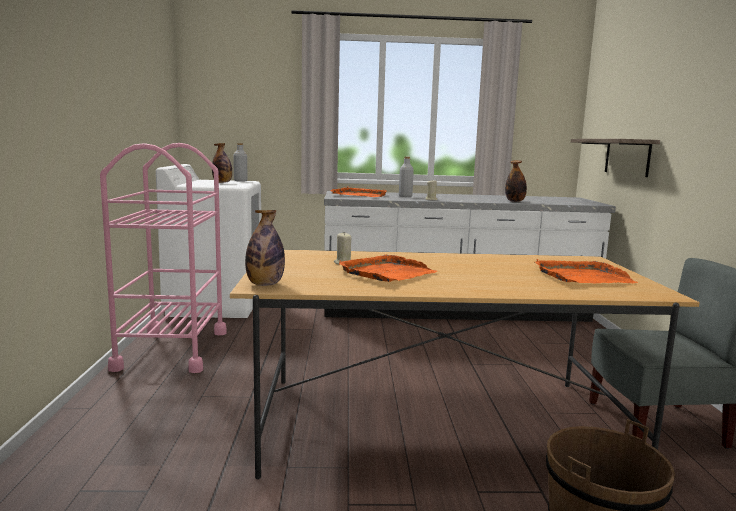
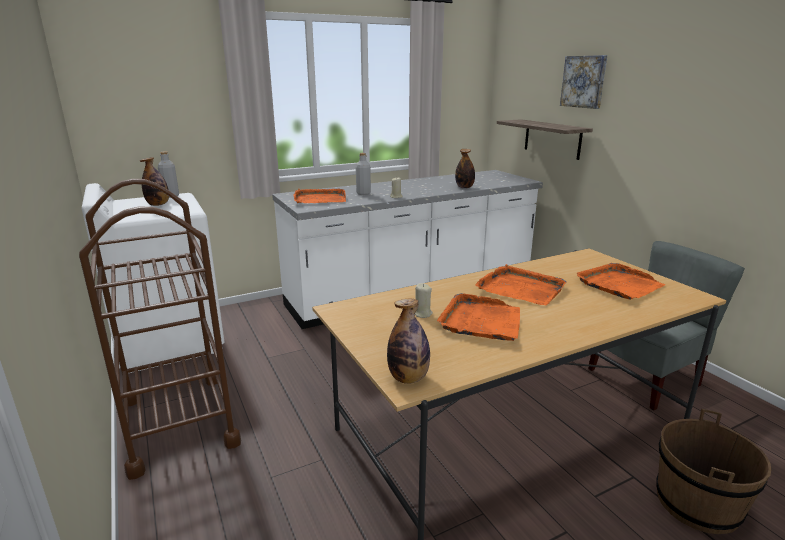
camera: 25 degrees left, 10 degrees up
(172, 350) = (179, 422): pink cart -> brown cart
(466, 265) = (520, 288): none -> orange tray
(655, 89) = (584, 81): none -> picture

